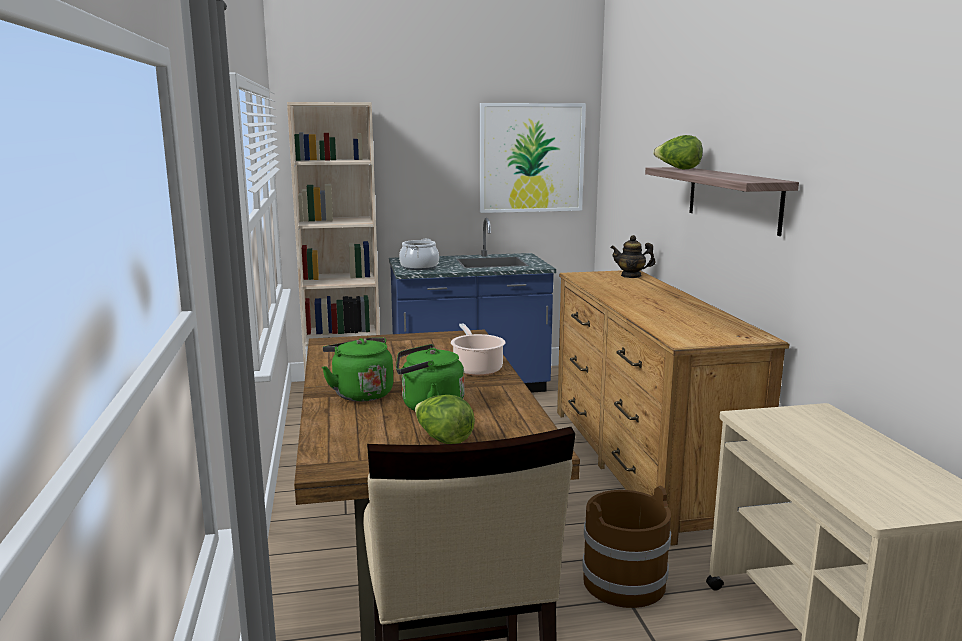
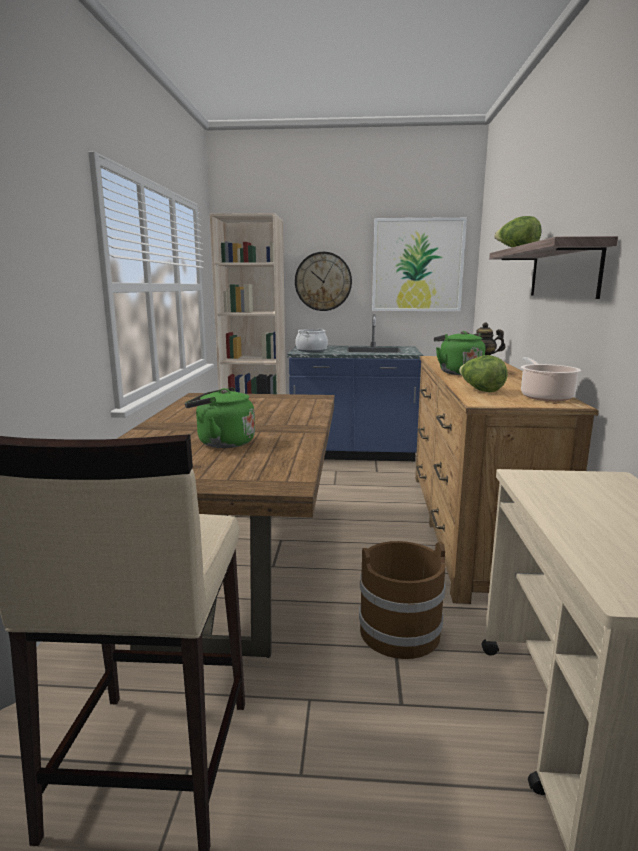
camera: 15 degrees right, 0 degrees up
(360, 393) = (179, 429): green kettle -> green kettle (458, 372)
(419, 178) = (323, 281): none -> wall clock
(443, 439) = (203, 468): lettuce -> lettuce (480, 390)
(476, 368) = (296, 419): cooking pot -> cooking pot (545, 396)

